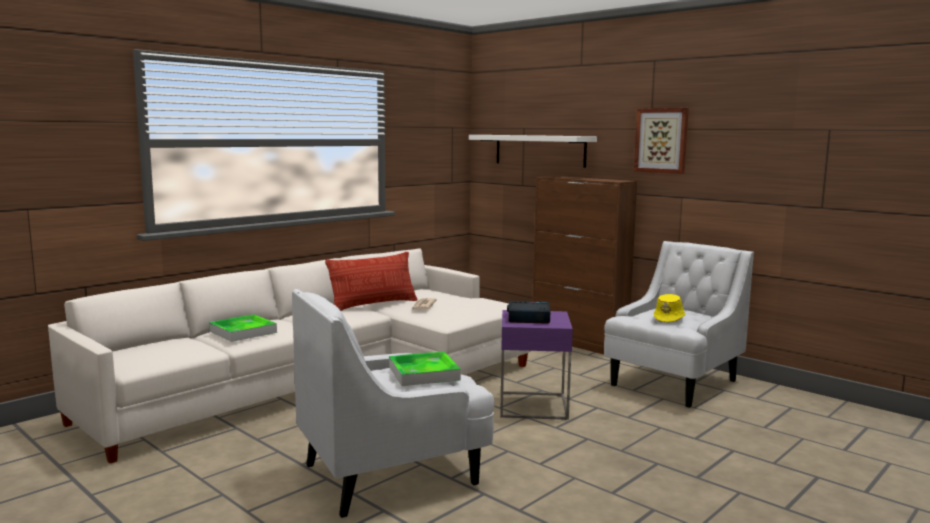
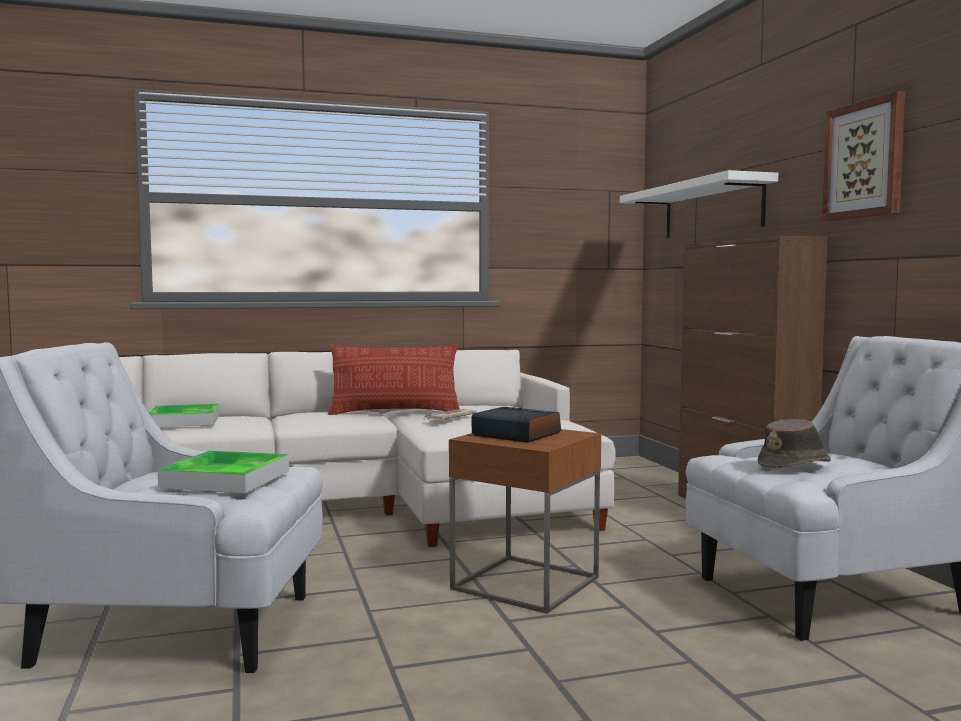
camera: 30 degrees right, 5 degrees down
(533, 405) = (525, 583): purple side table -> brown side table
(669, 318) = (794, 465): yellow hat -> brown hat

